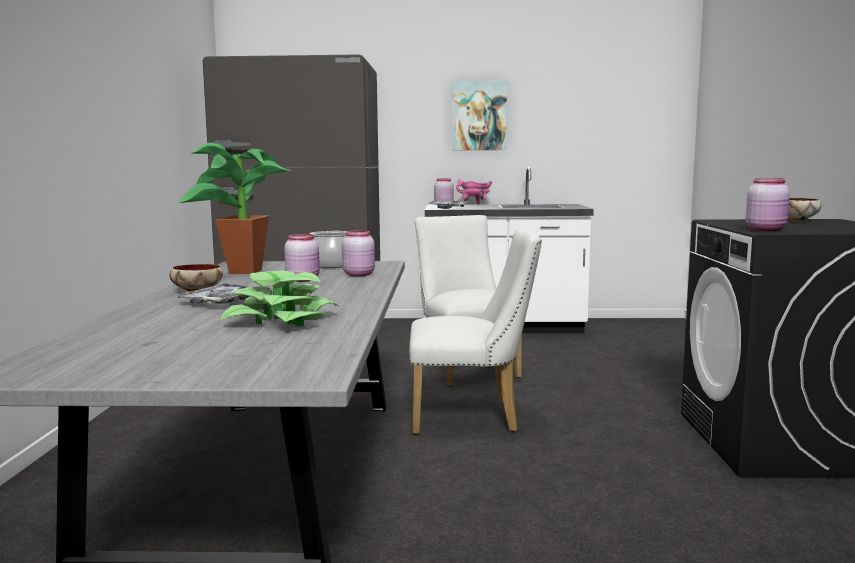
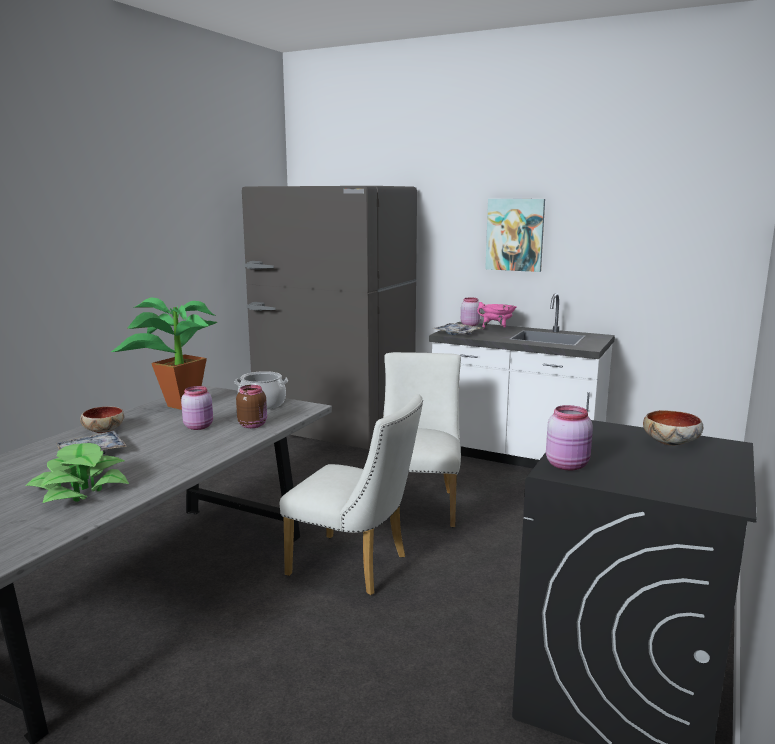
camera: 25 degrees right, 5 degrees up
(359, 274) = (253, 425): pink jar -> brown jar

